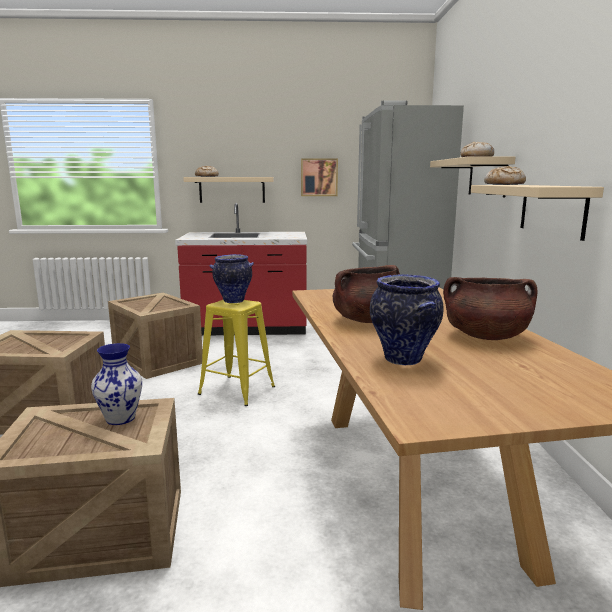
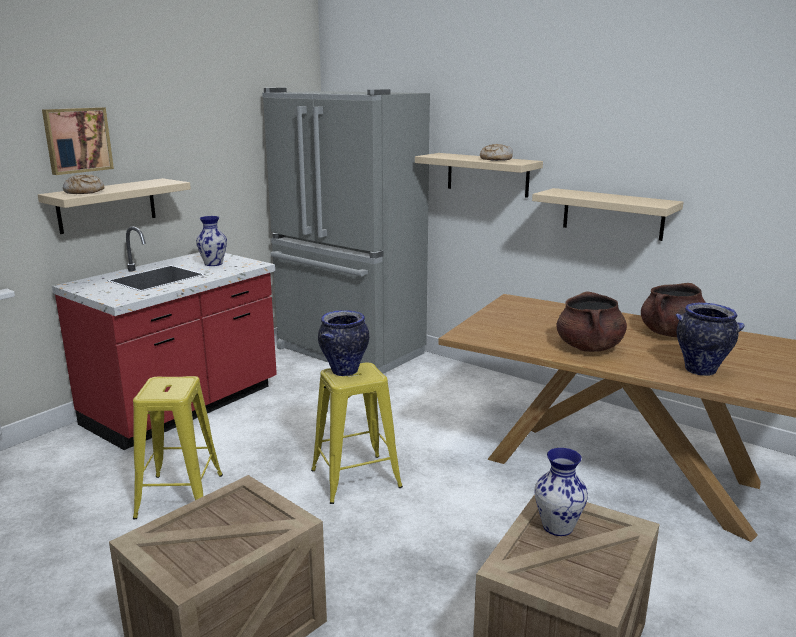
camera: 50 degrees left, 5 degrees up
(158, 360) = (180, 496): crate -> yellow stool
(279, 235) = (213, 264): none -> vase
(319, 177) = (217, 171): picture -> picture (77, 140)
(504, 184) = (564, 193): bread -> none

